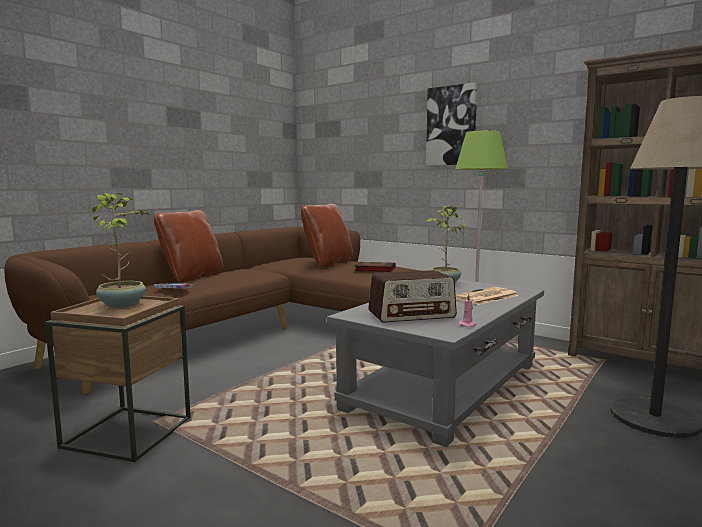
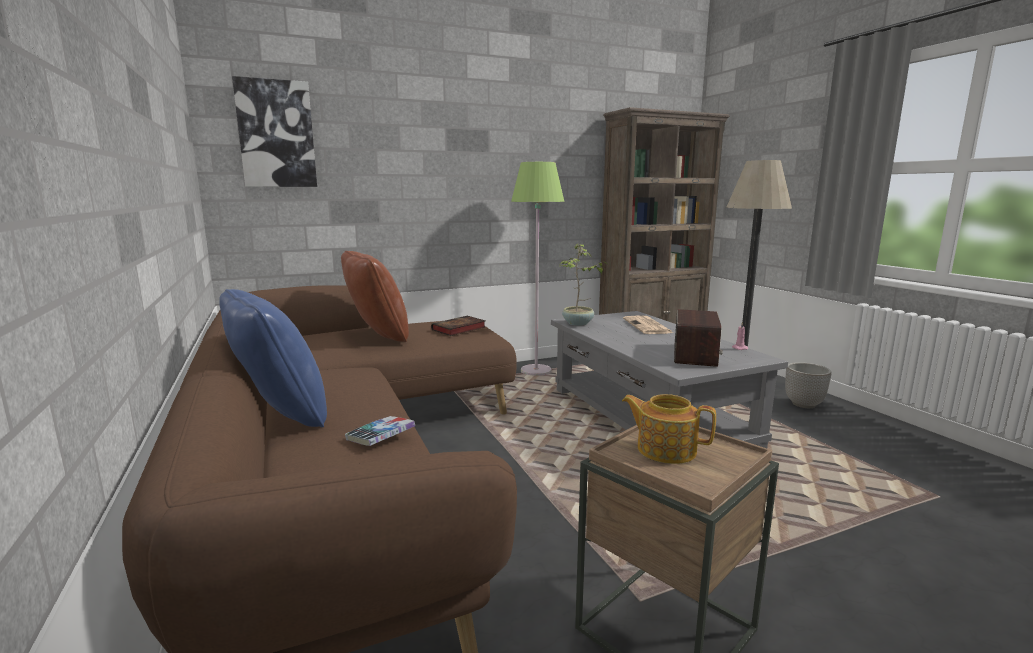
camera: 60 degrees left, 5 degrees up
(123, 304) = (665, 449): potted plant -> teapot
(192, 277) = (279, 415): brown pillow -> blue pillow
(451, 126) = (473, 149): picture -> picture (276, 134)
(650, 466) = (804, 404): none -> planter

